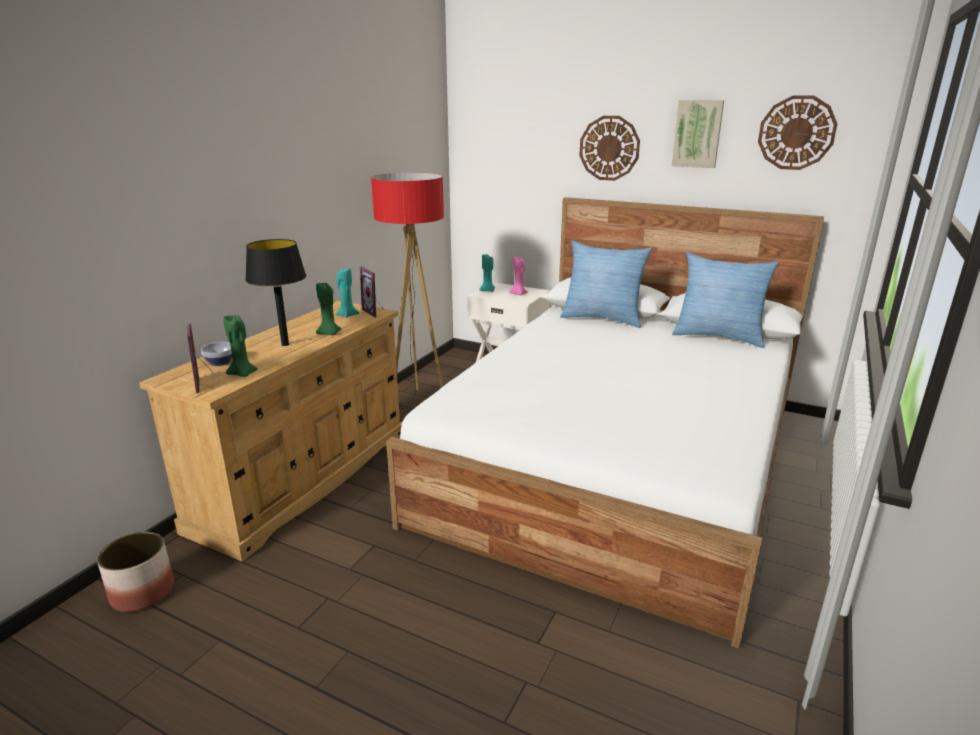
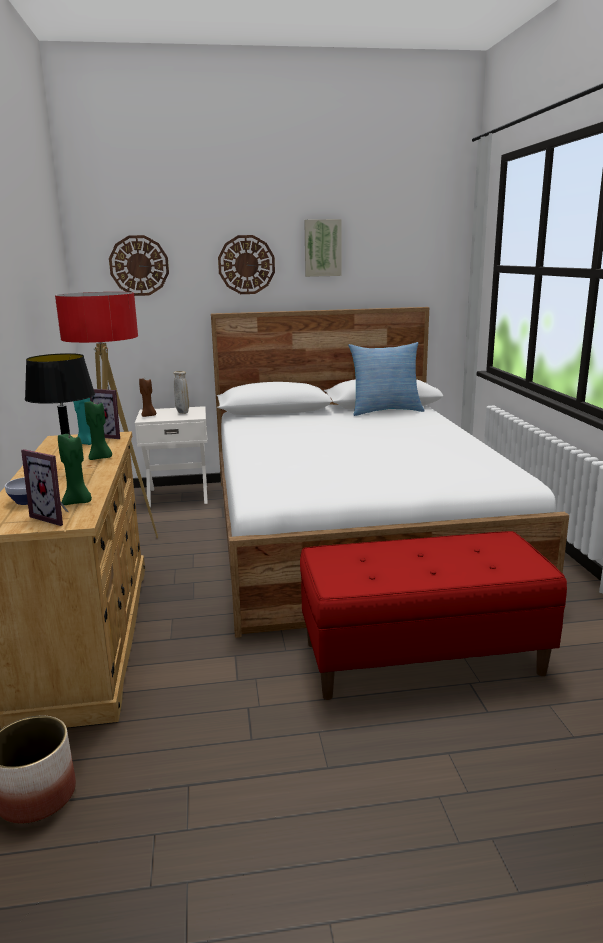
camera: 35 degrees left, 5 degrees down
(488, 291) = (148, 416): turquoise candle -> brown candle
(516, 629) = (422, 658): none -> red bench
(518, 294) = (182, 413): pink candle -> beige vase
(602, 318) = (284, 416): pillow -> none
(796, 133) = (397, 244): wall clock -> wall clock (139, 265)

